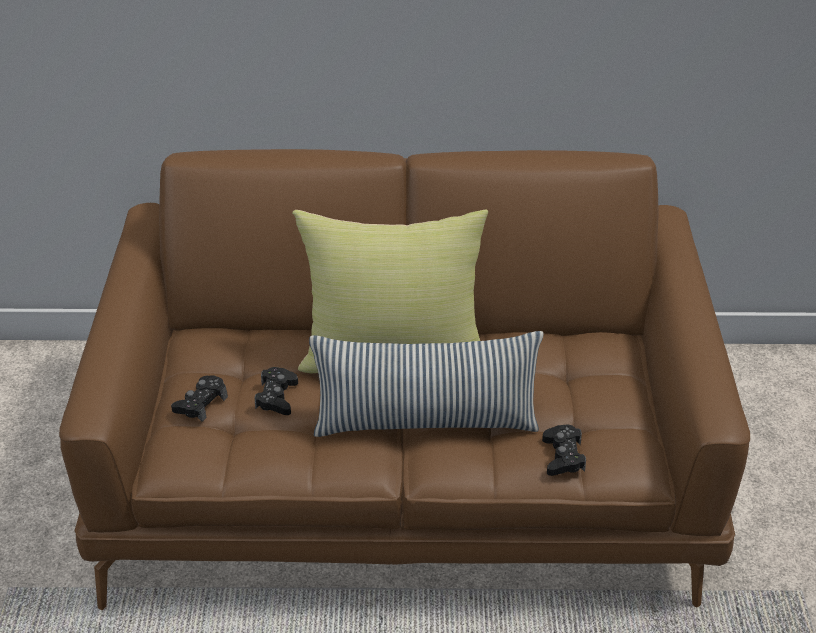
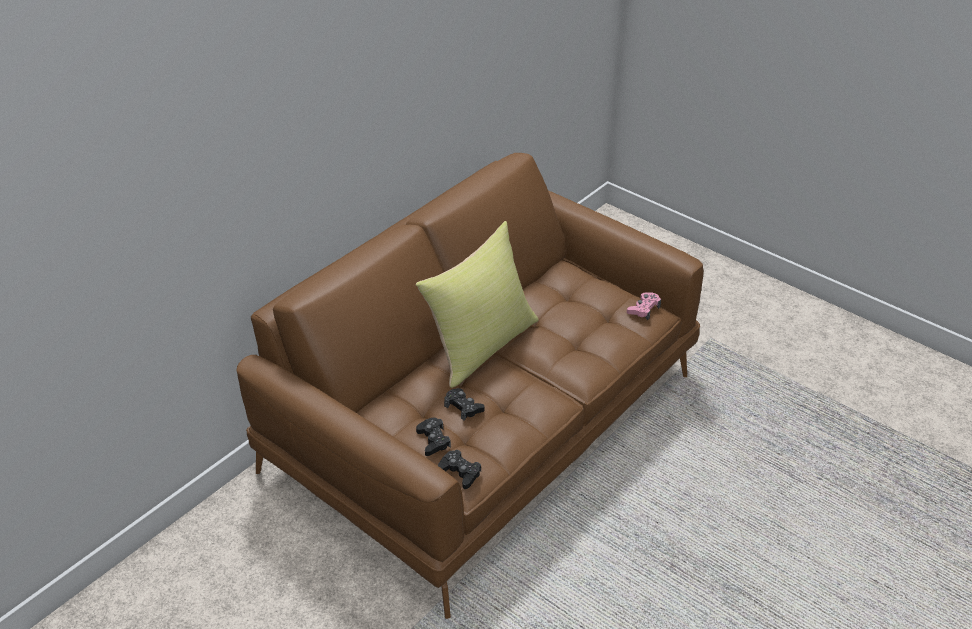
camera: 50 degrees left, 0 degrees up
(426, 422) = (546, 363): pillow -> none
(563, 456) = (624, 331): black game controller -> black game controller (460, 472)
(628, 452) = (643, 309): none -> pink game controller

